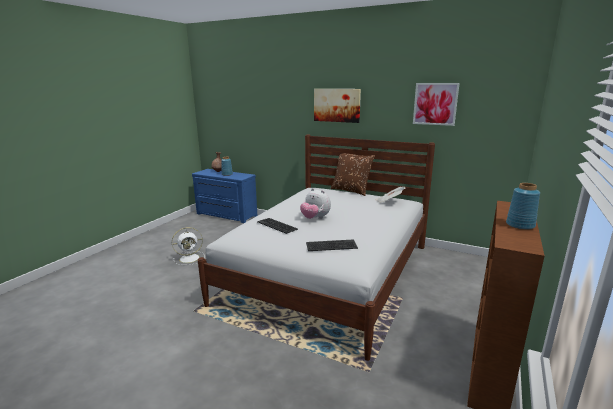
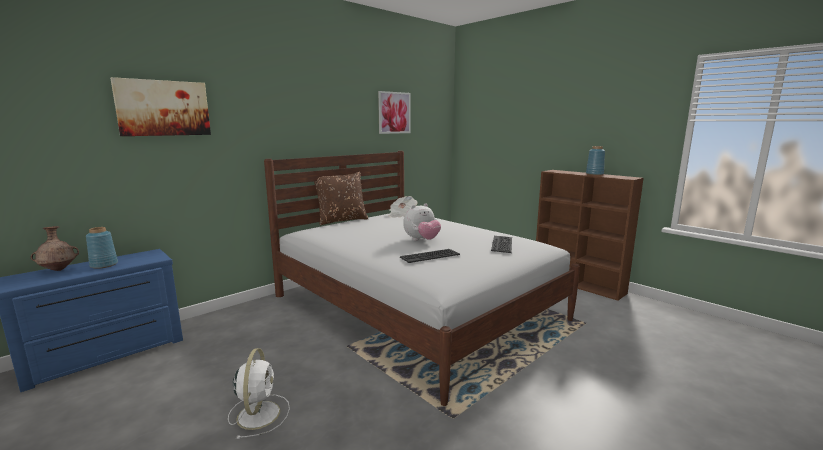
camera: 70 degrees left, 5 degrees down
(337, 105) = (298, 115): picture -> picture (163, 108)

